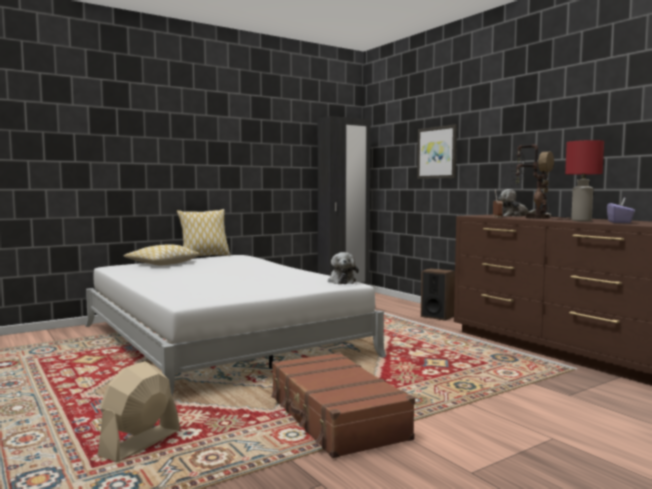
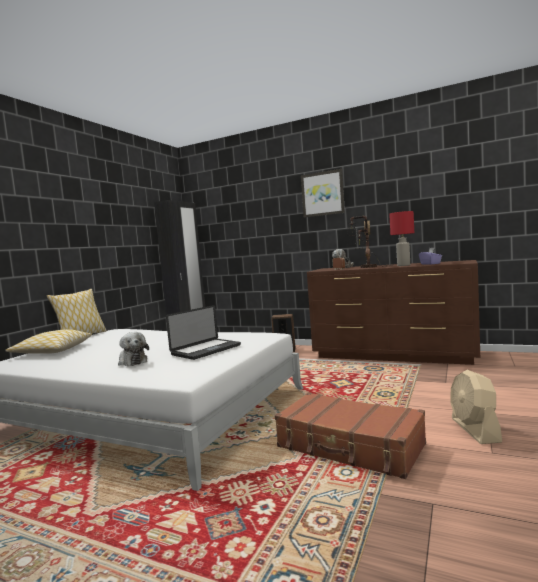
camera: 30 degrees left, 0 degrees up
(140, 443) = (236, 537): beige fan -> beige fan (475, 430)
(258, 284) = (206, 350): none -> laptop
(341, 281) = (262, 334): plush toy -> plush toy (132, 361)
(437, 152) = (261, 226): picture -> picture (322, 193)

